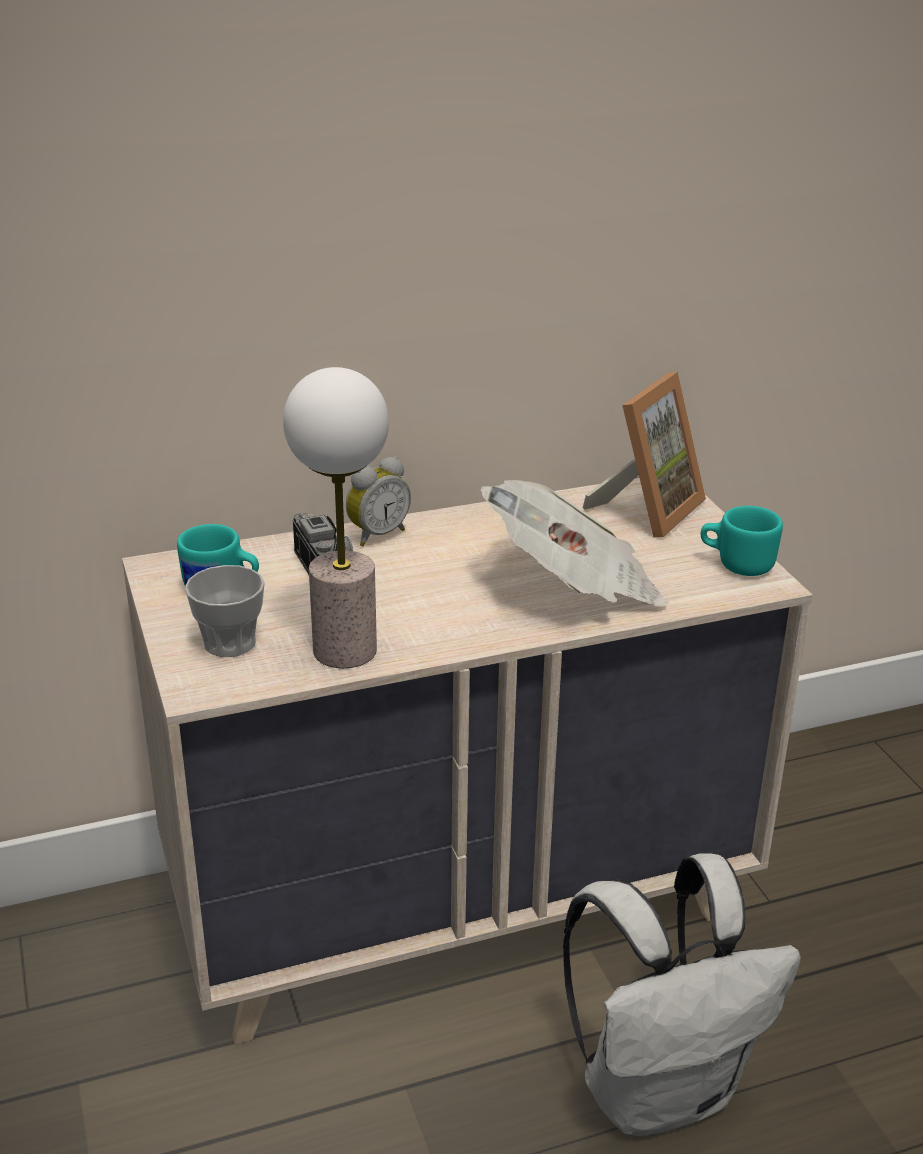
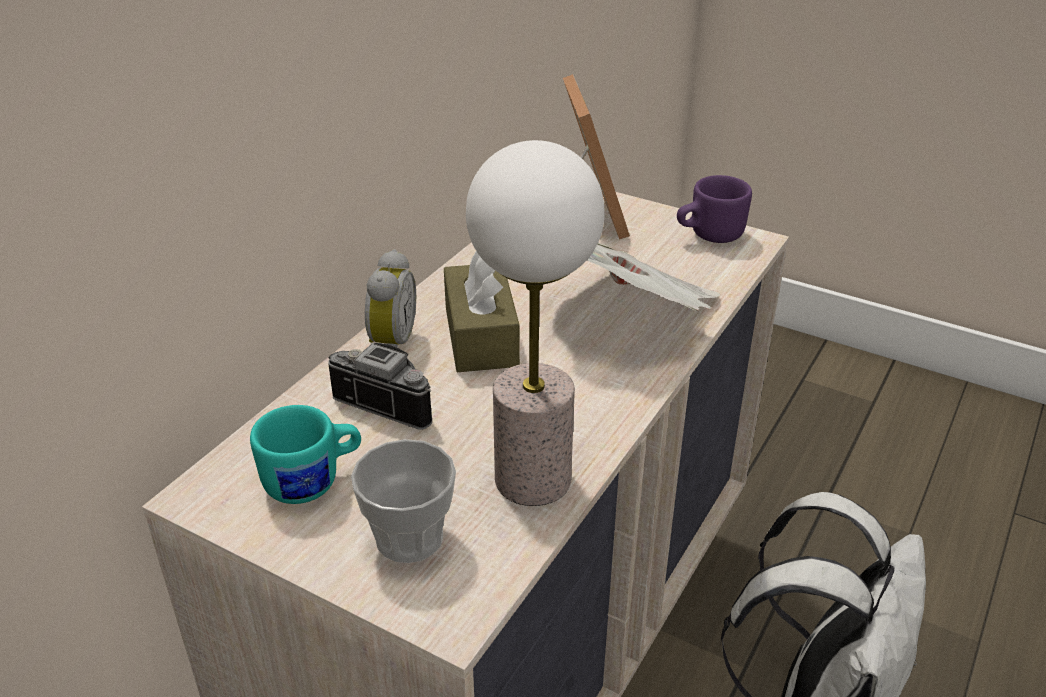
camera: 40 degrees left, 5 degrees up
(442, 556) = (481, 336): none -> brown tissue box
(736, 564) = (708, 235): turquoise mug -> purple mug

